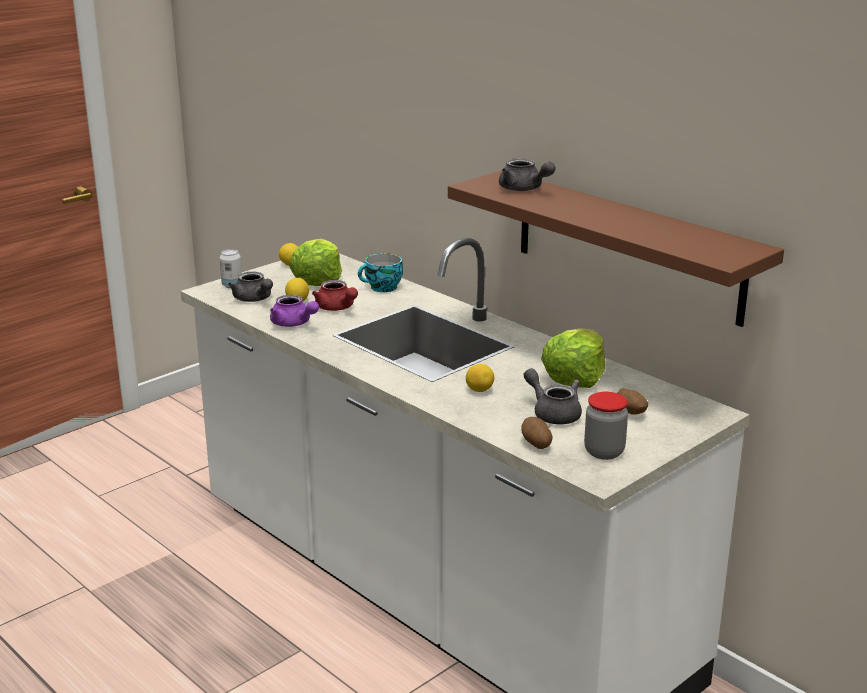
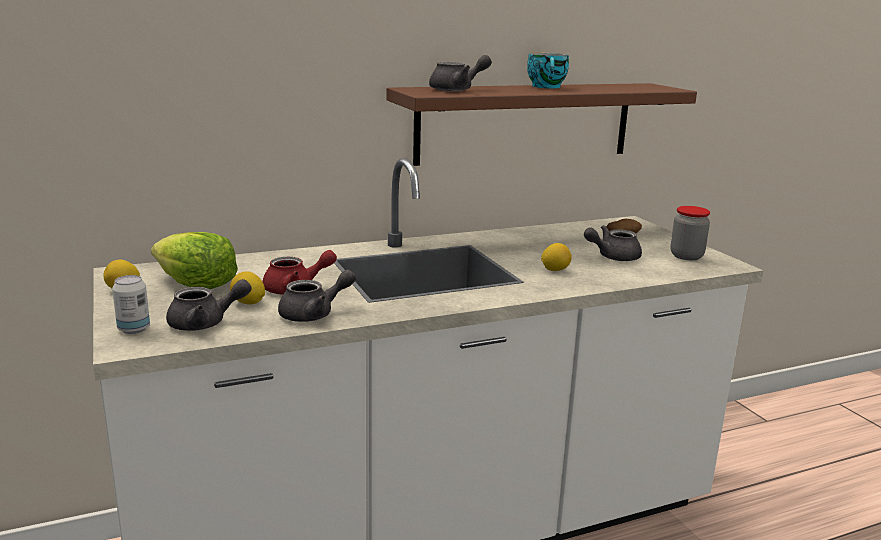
camera: 70 degrees left, 5 degrees down
(293, 324) = (314, 314): purple teapot -> grey teapot
(382, 288) = (268, 263): cup -> cup (547, 87)
(536, 444) = (669, 271): potato -> none
(575, 377) = (548, 240): lettuce -> none

